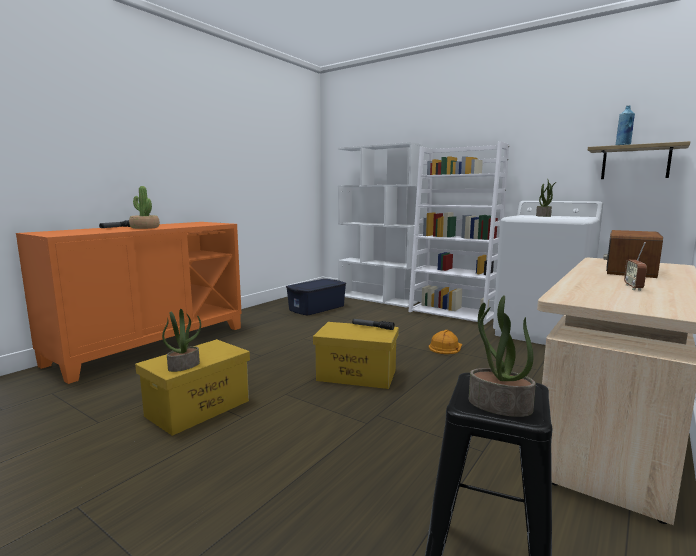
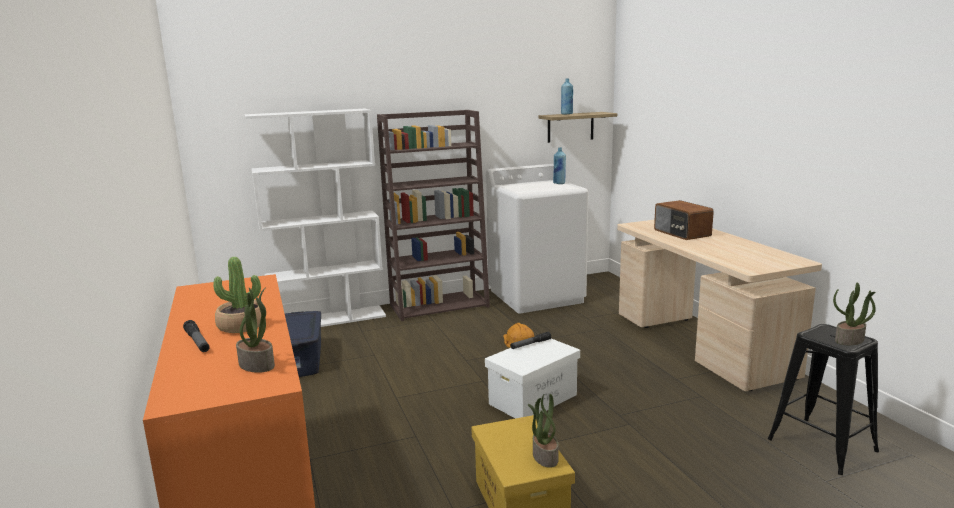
camera: 55 degrees left, 5 degrees up
(357, 375) = (533, 398): yellow storage box -> white storage box
(453, 313) = (440, 305): white bookcase -> brown bookcase
(543, 216) = (527, 185): potted plant -> potted plant (257, 365)
(580, 217) = (559, 183): none -> blue bottle
(633, 287) = (732, 249): radio -> none

